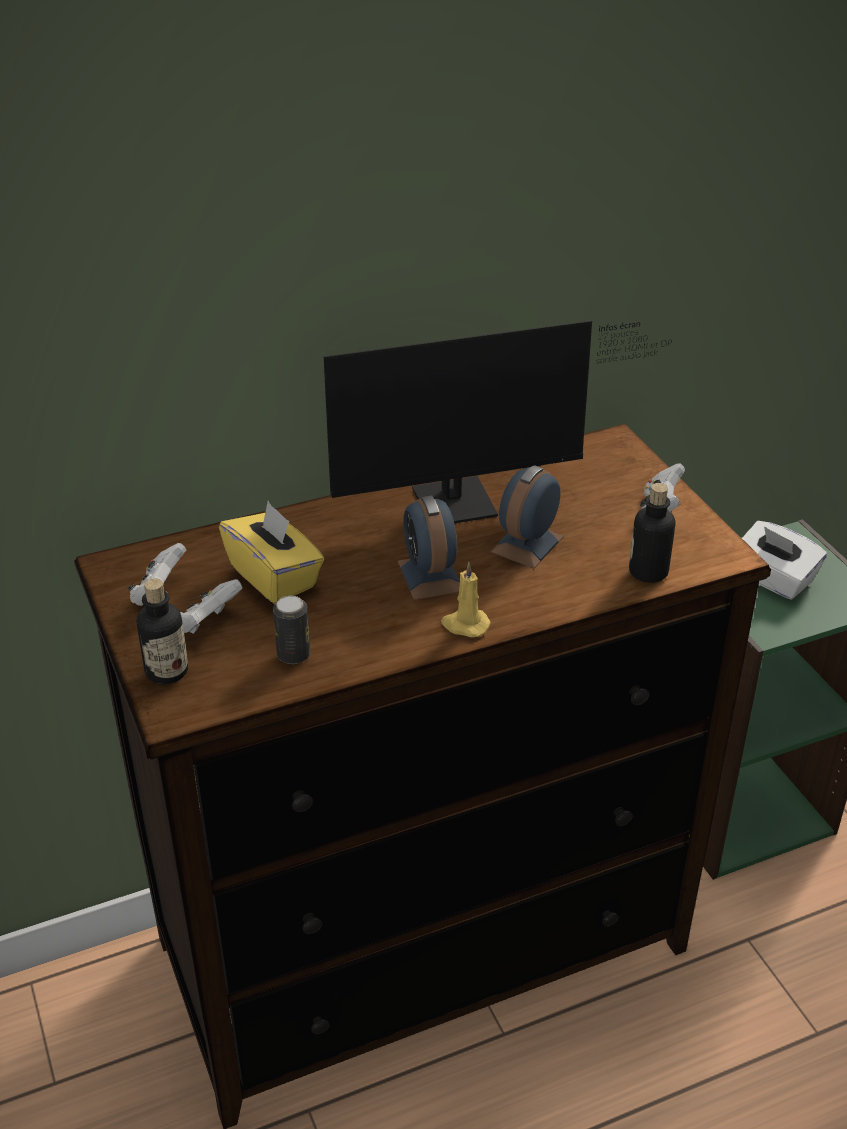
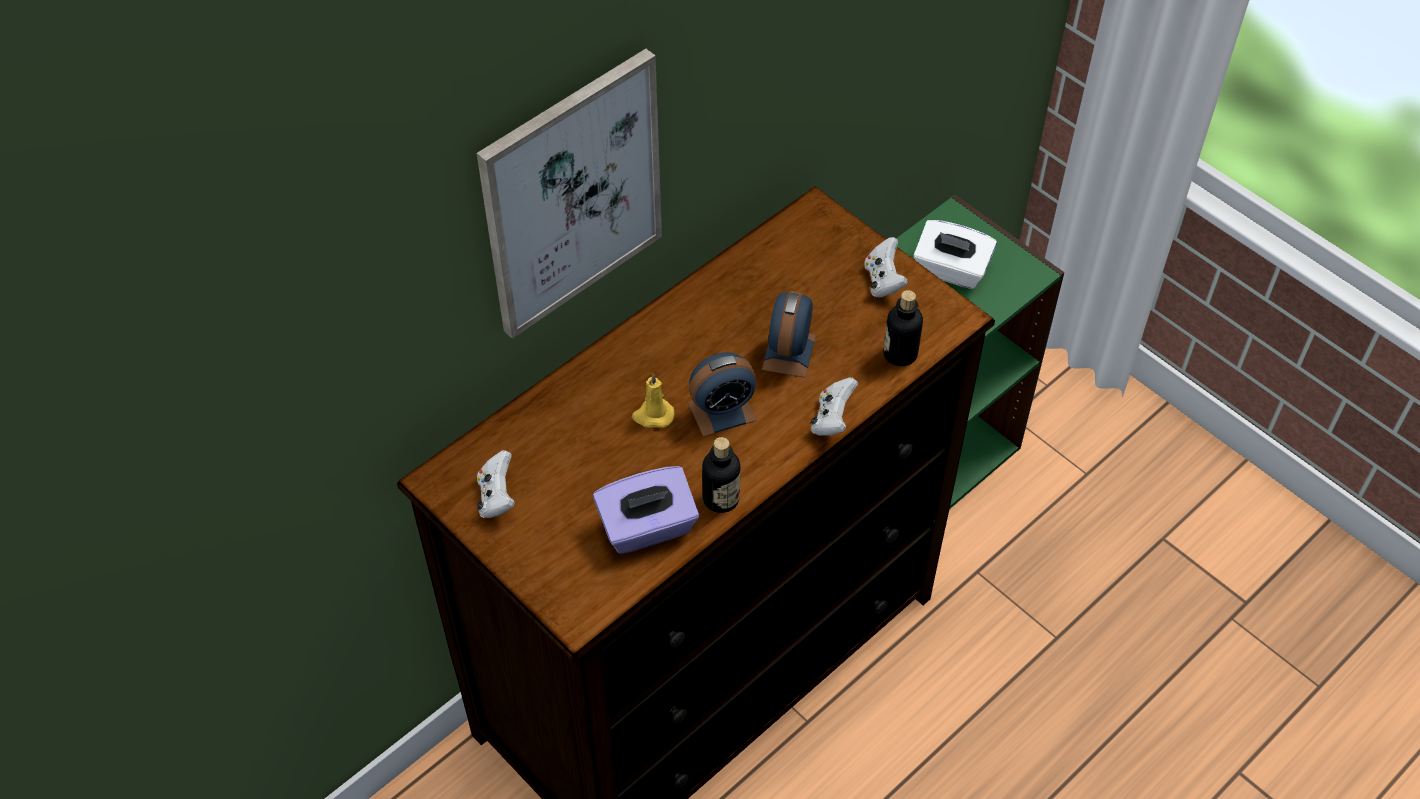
camera: 20 degrees left, 15 degrees up
(167, 671) = (550, 577): bottle -> bottle (721, 499)
(207, 624) = (557, 518): white game controller -> white game controller (832, 419)
(274, 577) = (589, 451): yellow tissue box -> none
(293, 654) = (647, 528): can -> purple tissue box
(319, 294) = (571, 194): none -> picture
(429, 576) = (722, 411): alarm clock -> alarm clock turned 75 degrees counterclockwise
(465, 625) = (774, 454): yellow candle -> yellow candle (653, 415)
(468, 502) = (717, 318): monitor -> none

